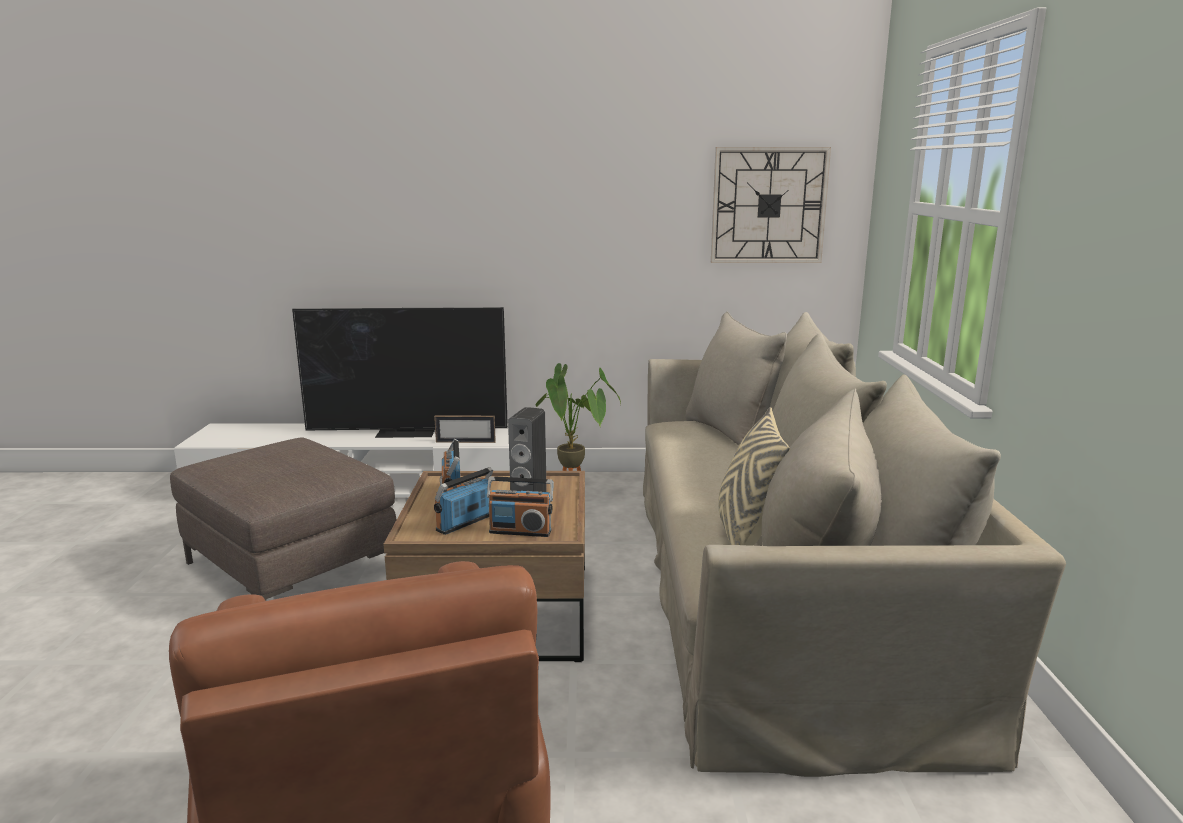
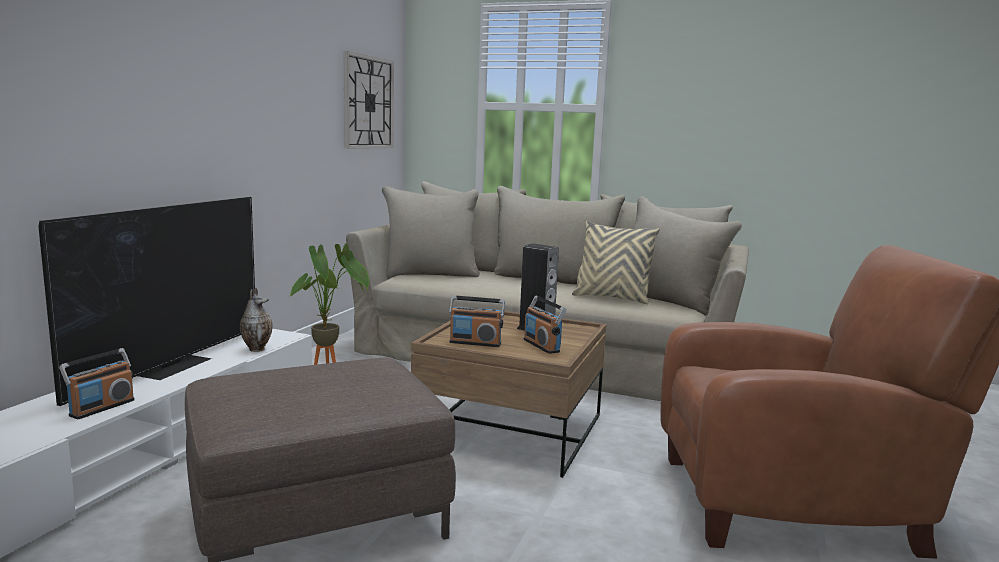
camera: 70 degrees left, 5 degrees down
(465, 442) = (257, 349): picture frame -> vase
(520, 531) = (569, 335): radio -> radio (102, 408)

